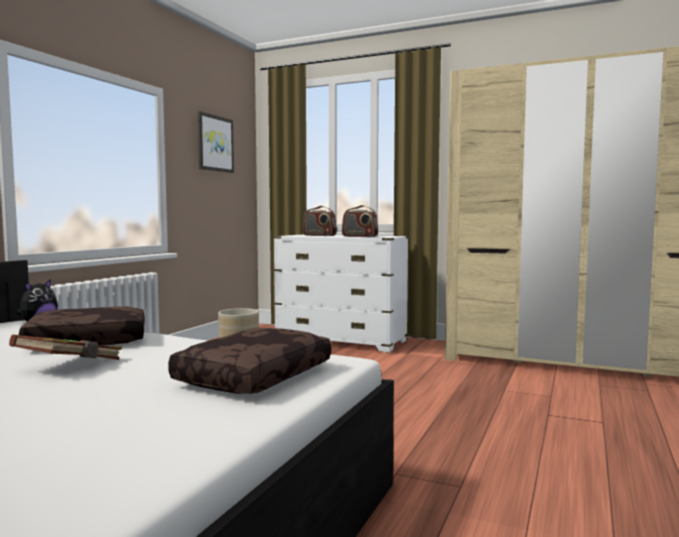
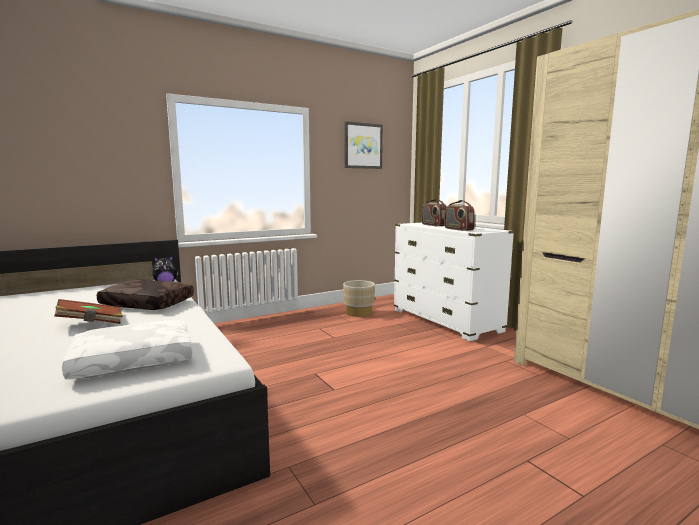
camera: 35 degrees right, 5 degrees up
(254, 376) = (134, 360): brown pillow -> white pillow

